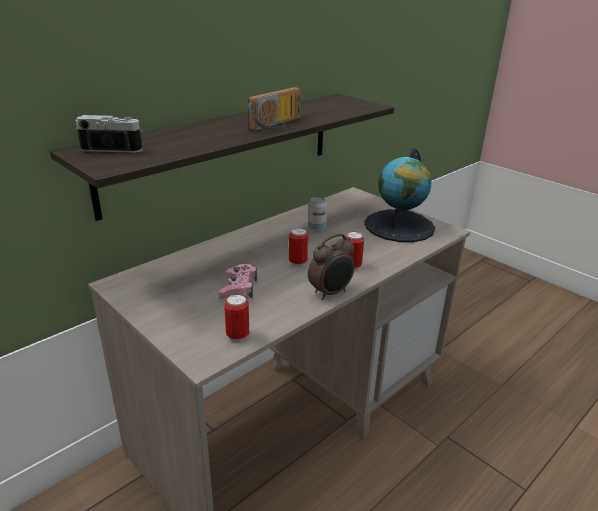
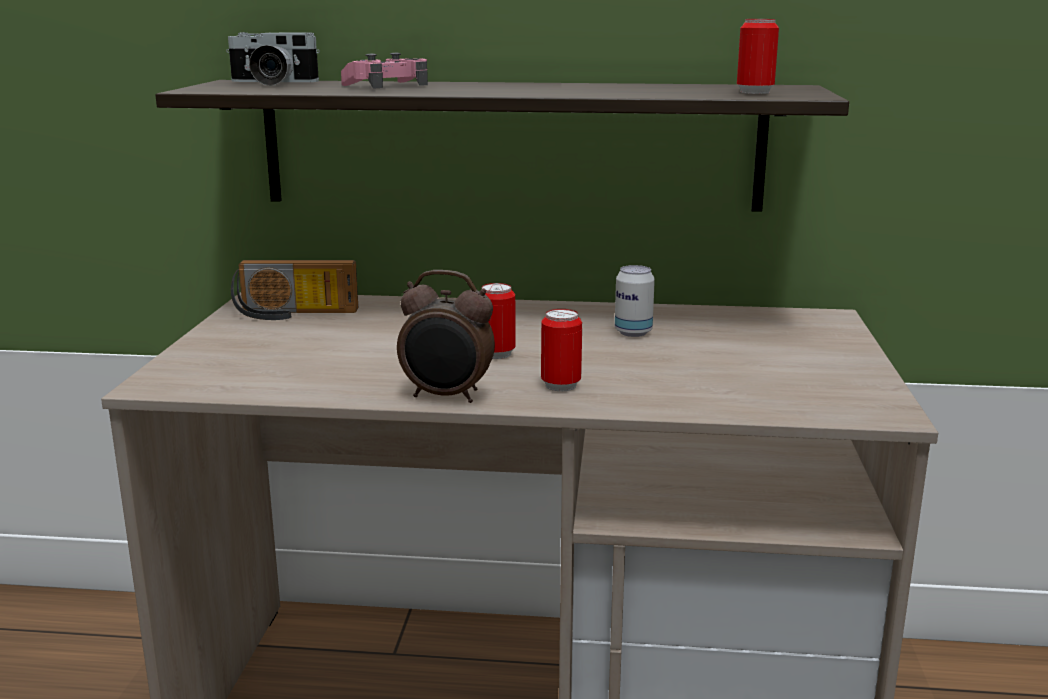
camera: 50 degrees right, 10 degrees down
(114, 148) = (271, 83): camera -> camera turned 135 degrees clockwise
(237, 336) = (236, 383): can -> can (754, 92)
(238, 288) = (357, 348): pink game controller -> pink game controller (387, 86)
(278, 125) = (536, 91): radio -> radio (294, 314)
(399, 226) = (793, 375): globe -> none

